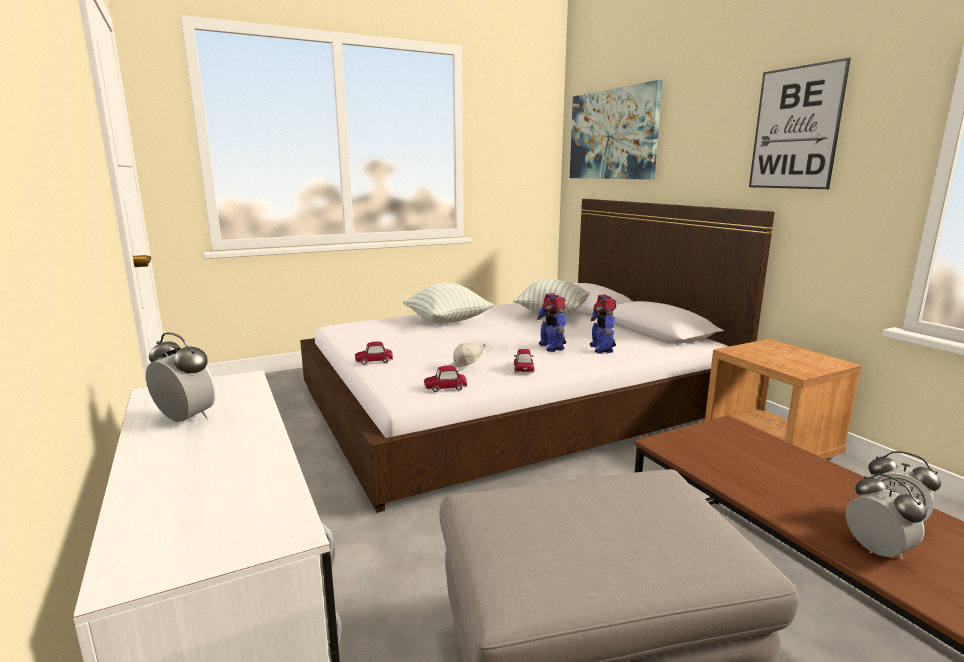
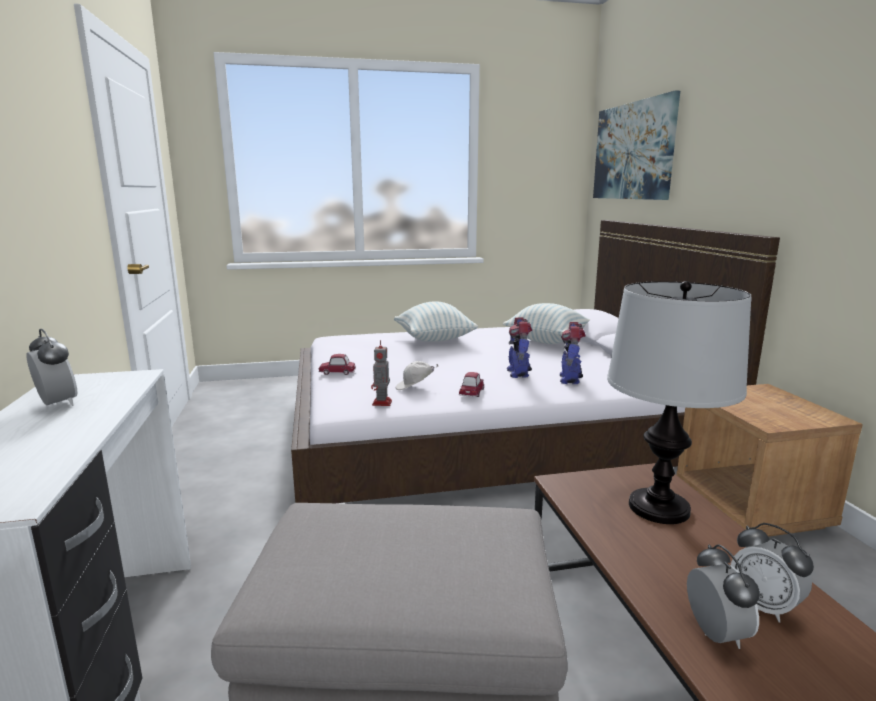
camera: 15 degrees right, 0 degrees up
(445, 387) = (382, 403): toy car -> toy robot
(756, 453) = (658, 507): none -> table lamp
(795, 128) = (807, 141): picture -> none

